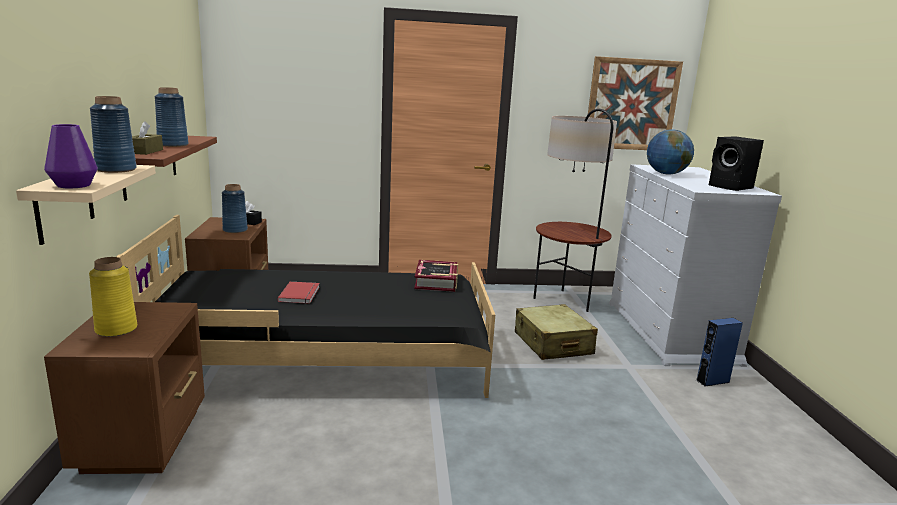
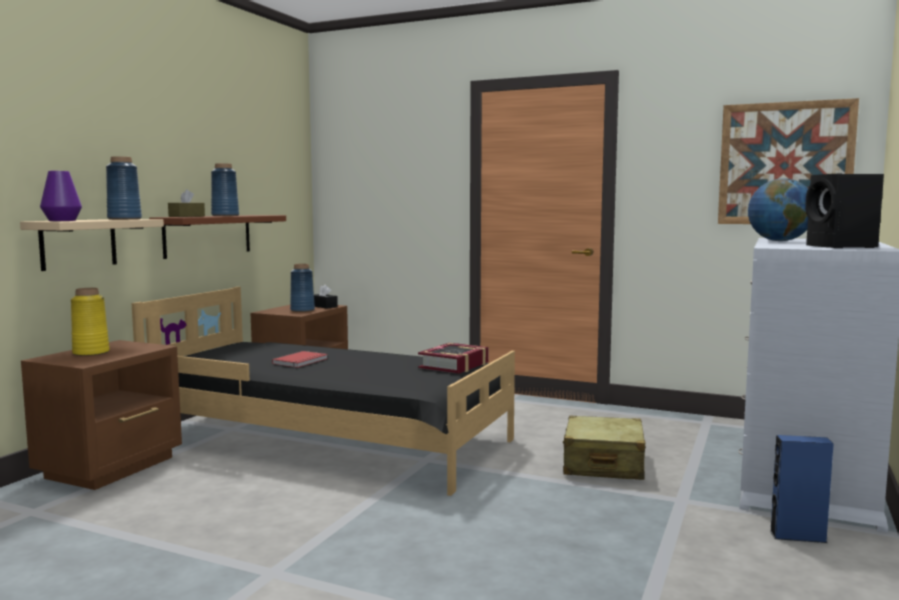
camera: 30 degrees right, 10 degrees down
(564, 301) = (681, 429): floor lamp -> none

